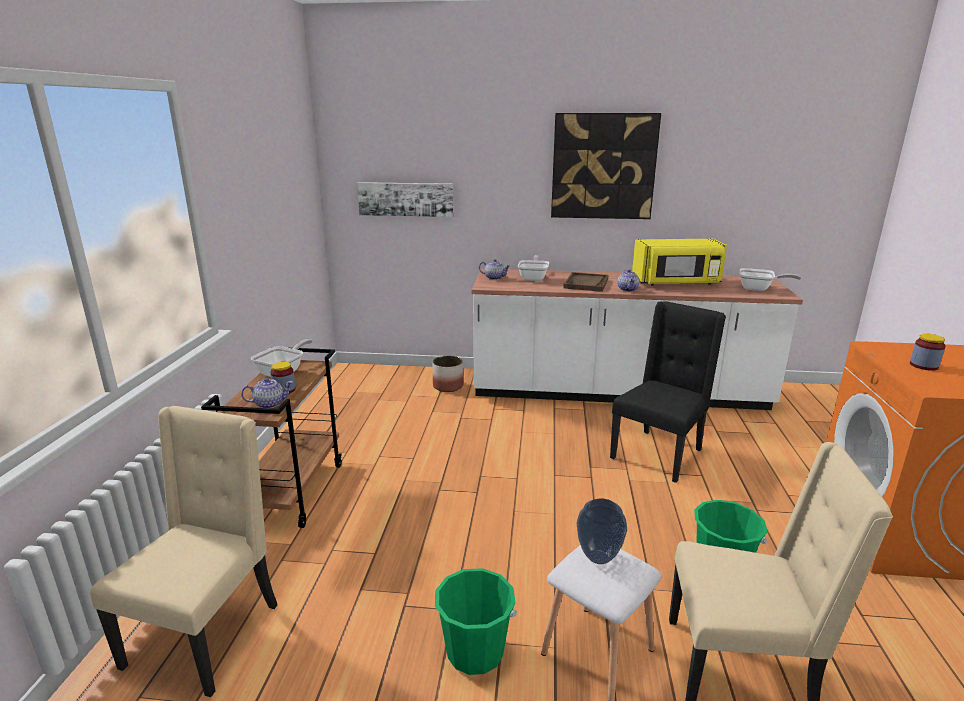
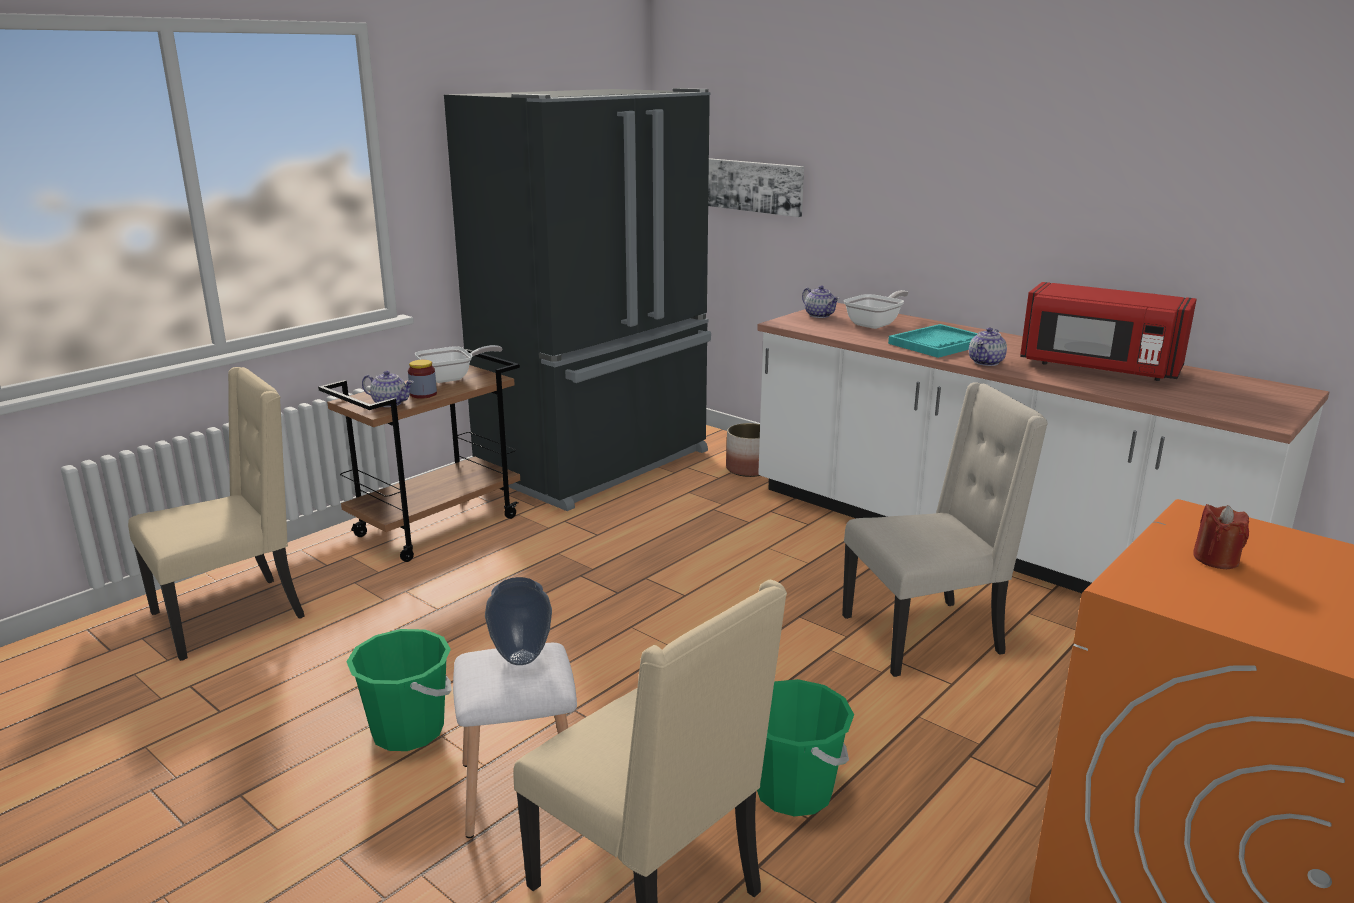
camera: 35 degrees right, 0 degrees up
(350, 409) = (599, 464): none -> black fridge
(586, 283) = (938, 344): brown tray -> turquoise tray
(603, 166) = (1023, 152): picture -> none
(658, 454) = (925, 635): black chair -> beige chair
(676, 283) = (1098, 368): yellow microwave -> red microwave
(759, 289) = (1238, 404): frying pan -> none
(923, 366) = (1216, 559): jar -> red candle

